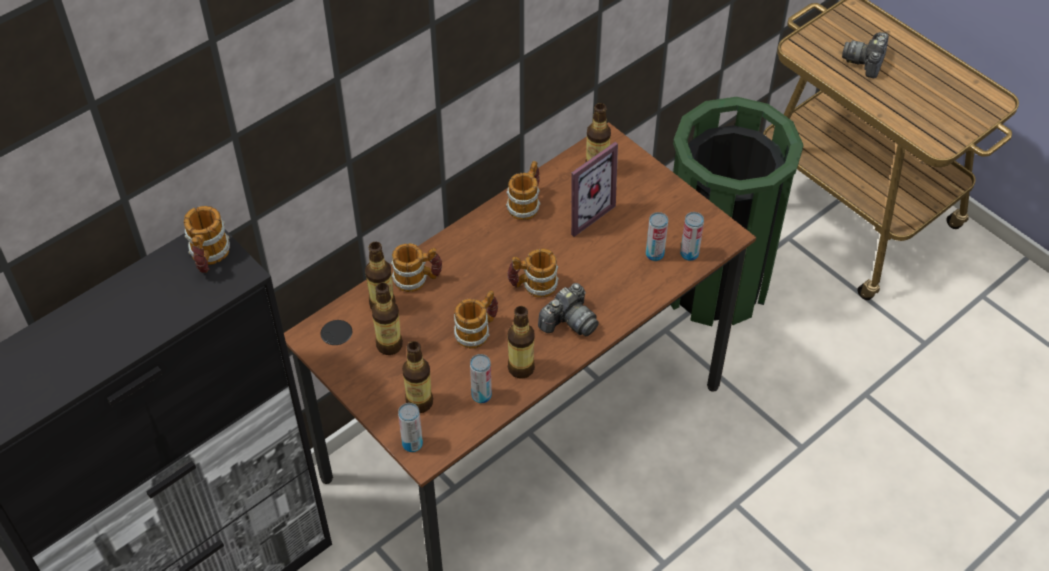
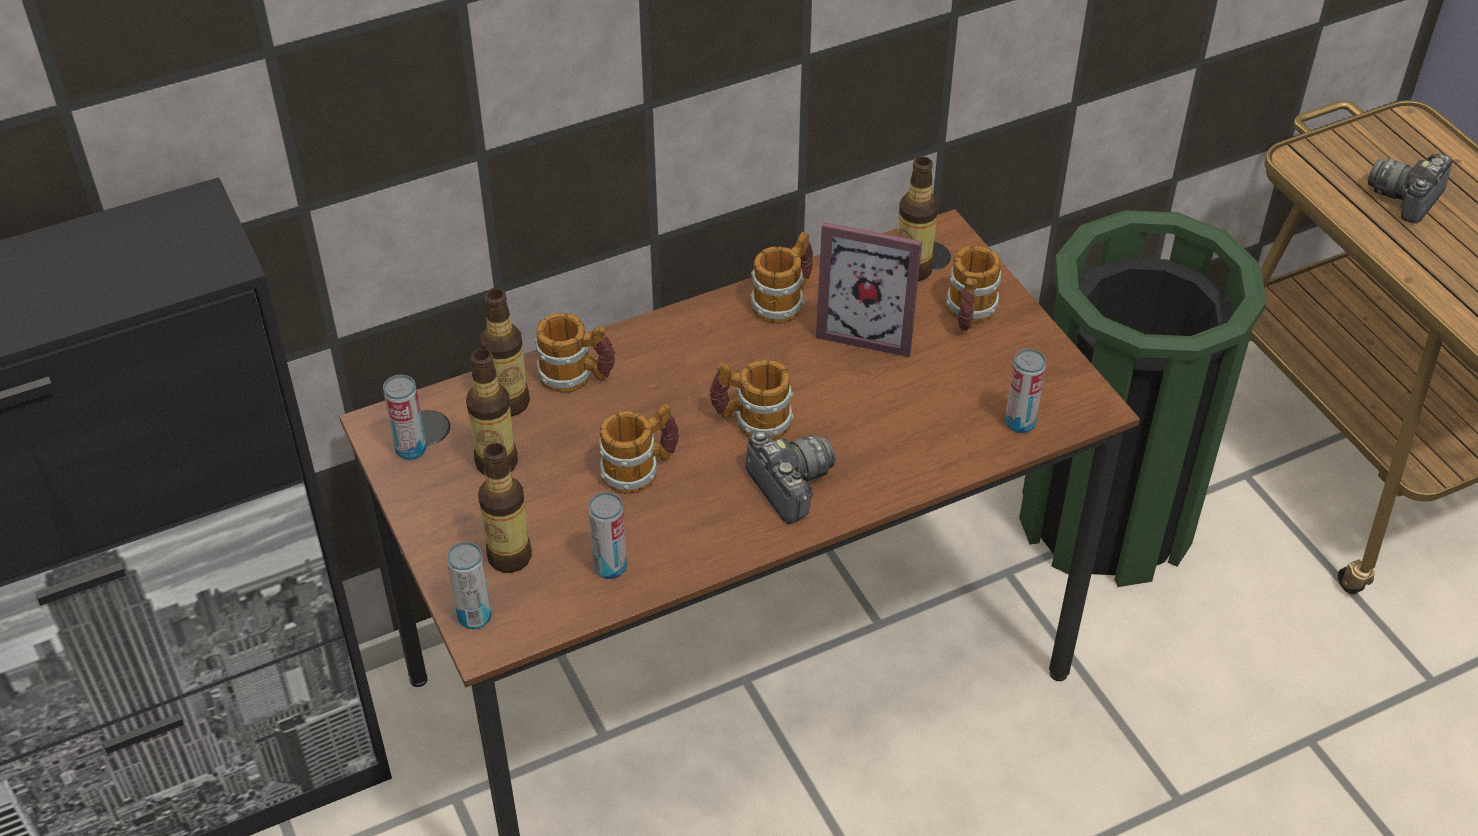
camera: 15 degrees right, 5 degrees down
(208, 257) = (185, 231): mug -> mug (969, 314)
(521, 368) = (688, 539): bottle -> none
(569, 321) = (789, 485): camera -> camera turned 90 degrees counterclockwise
(582, 212) = (869, 329): picture frame -> picture frame turned 45 degrees clockwise
(654, 254) = (963, 412): can -> can (411, 449)

